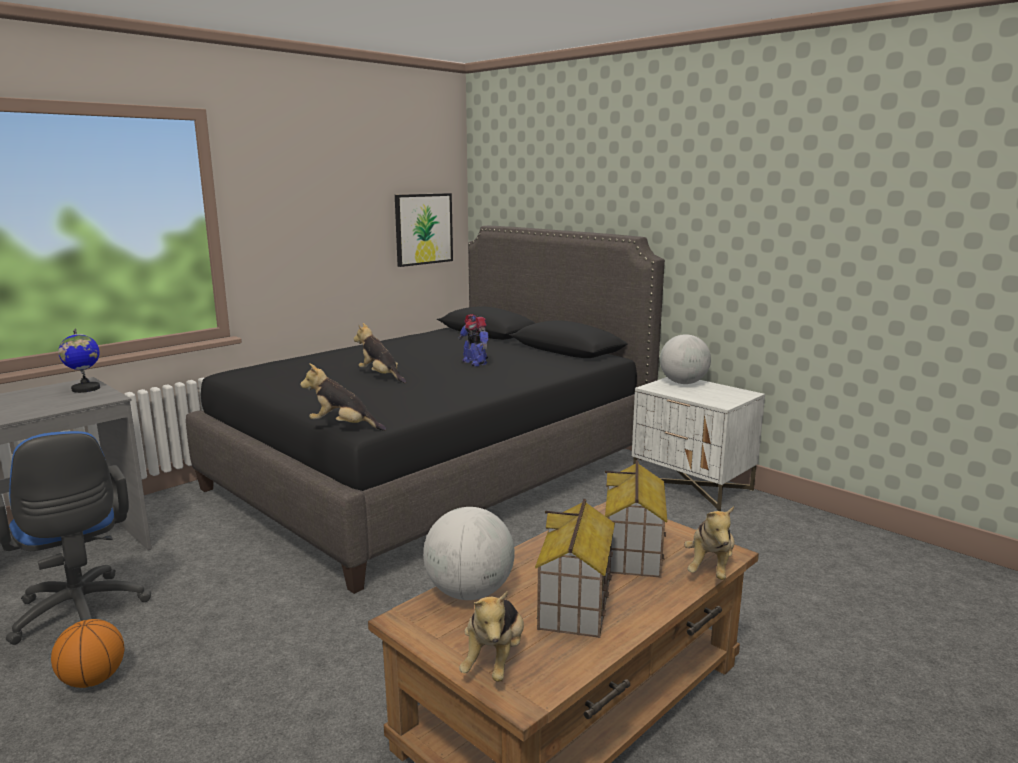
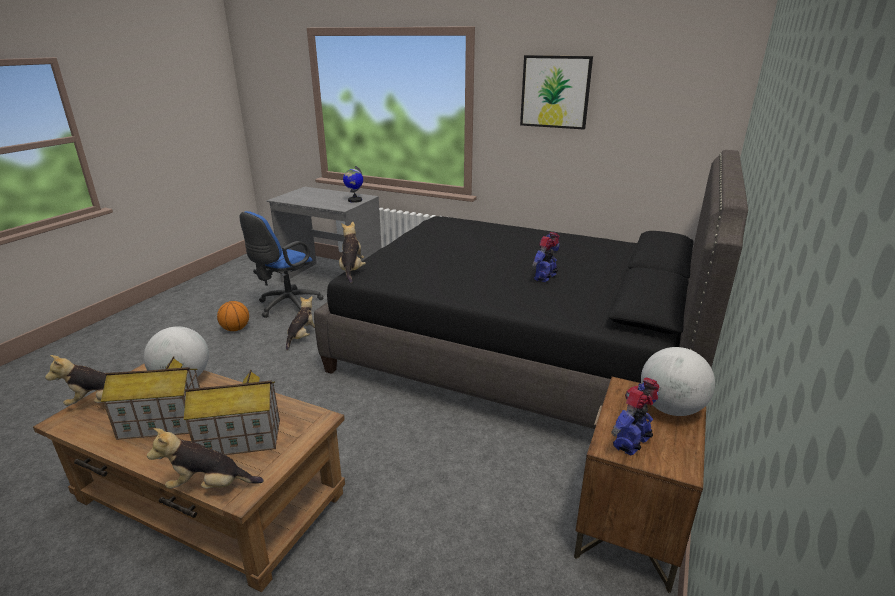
camera: 70 degrees right, 10 degrees up
(380, 376) = (472, 255): plush toy -> plush toy (302, 337)
(423, 229) = (671, 142): picture -> picture (555, 92)
(693, 486) = (630, 525): white nightstand -> brown nightstand
(718, 398) = (632, 443): none -> toy robot

